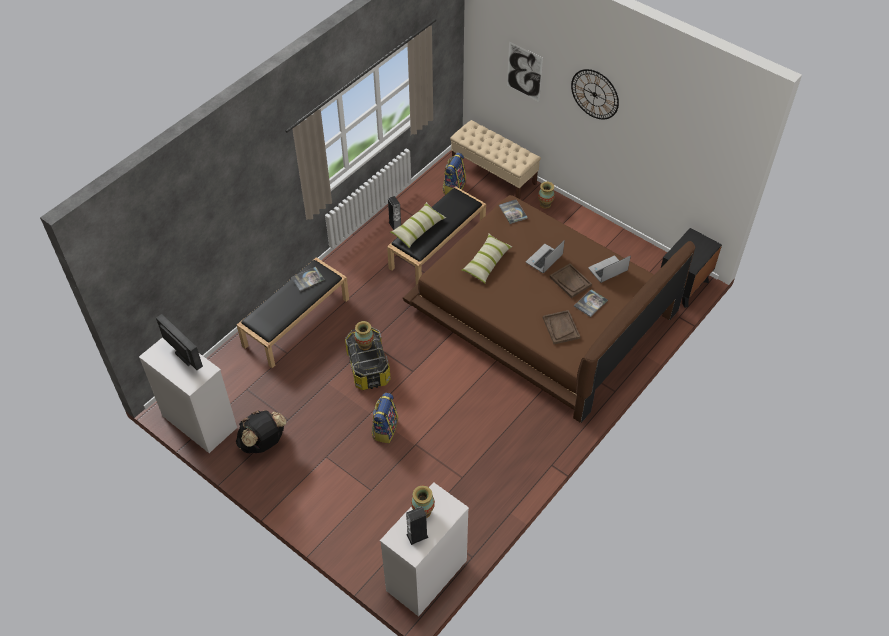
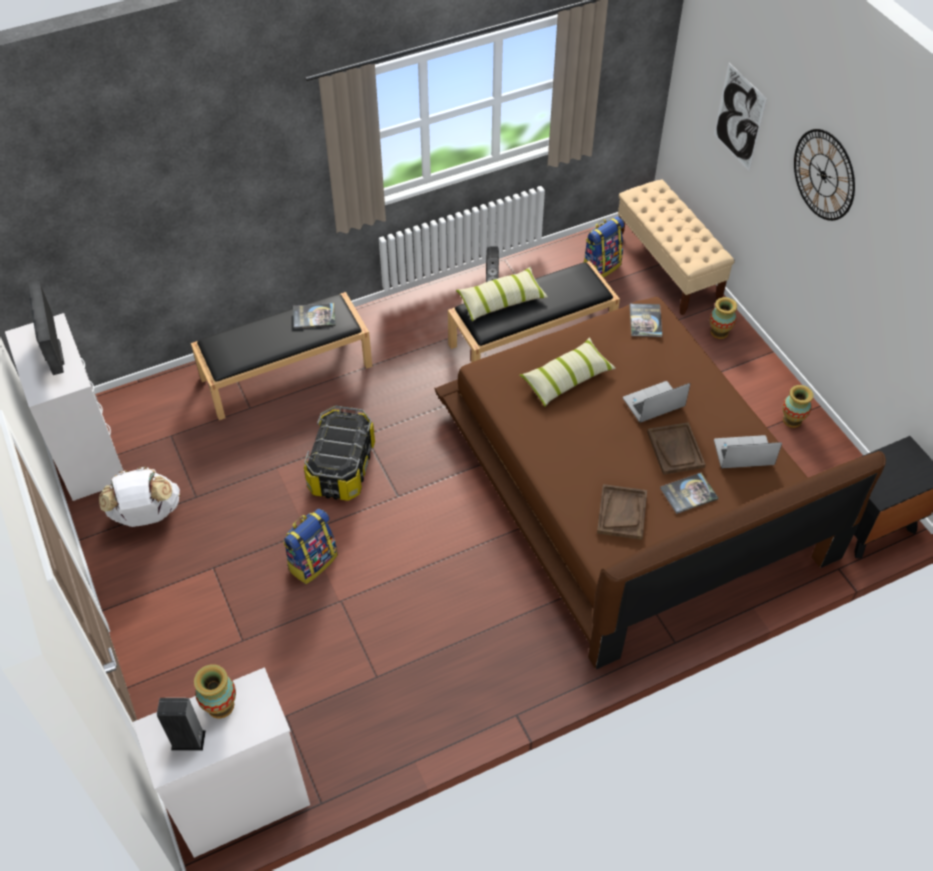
camera: 25 degrees right, 0 degrees up
(263, 442) = (146, 515): black backpack -> white backpack
(365, 345) = (340, 433): vase -> vase (792, 420)

